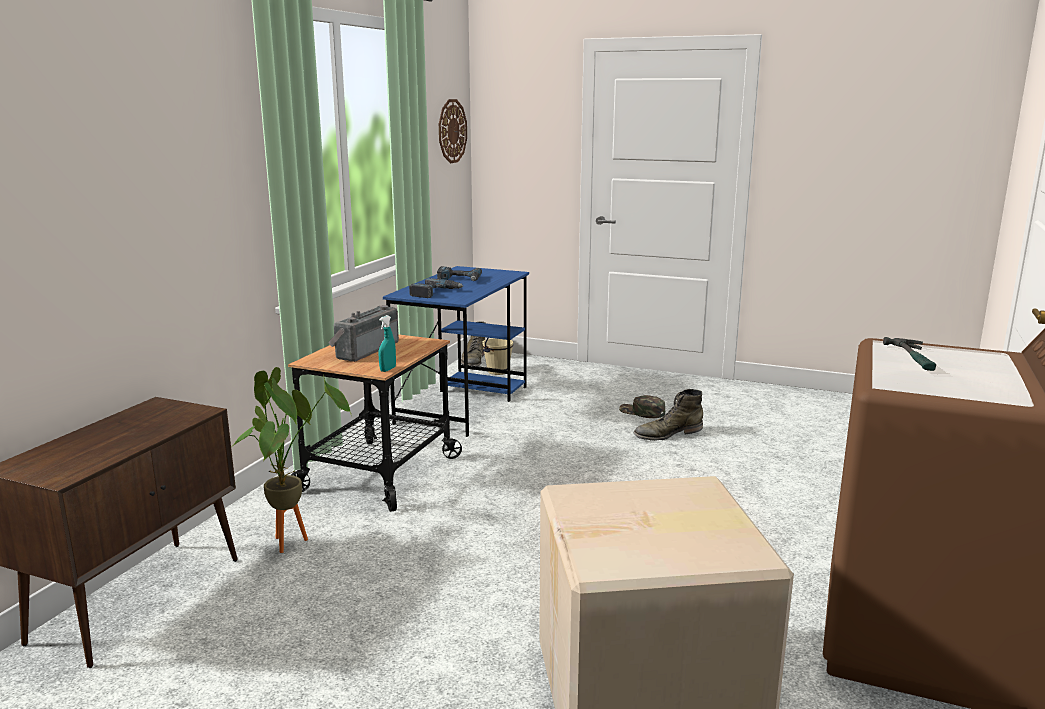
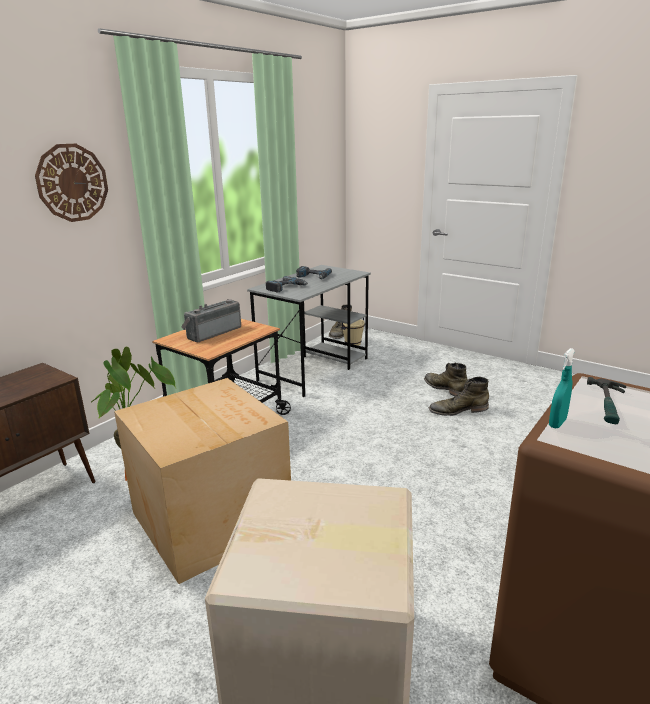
camera: 15 degrees right, 5 degrees up
(388, 369) = (215, 351): turquoise spray bottle -> turquoise spray bottle (557, 423)
(427, 578) = (212, 518): none -> cardboard box
(452, 131) = (326, 161): wall clock -> wall clock (72, 183)
(463, 404) = (314, 369): blue desk -> grey desk
(642, 412) = (446, 388): green cap -> green boot

